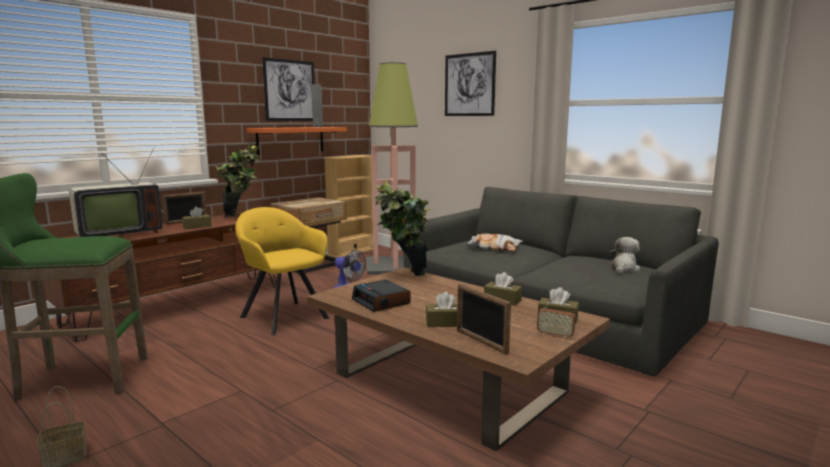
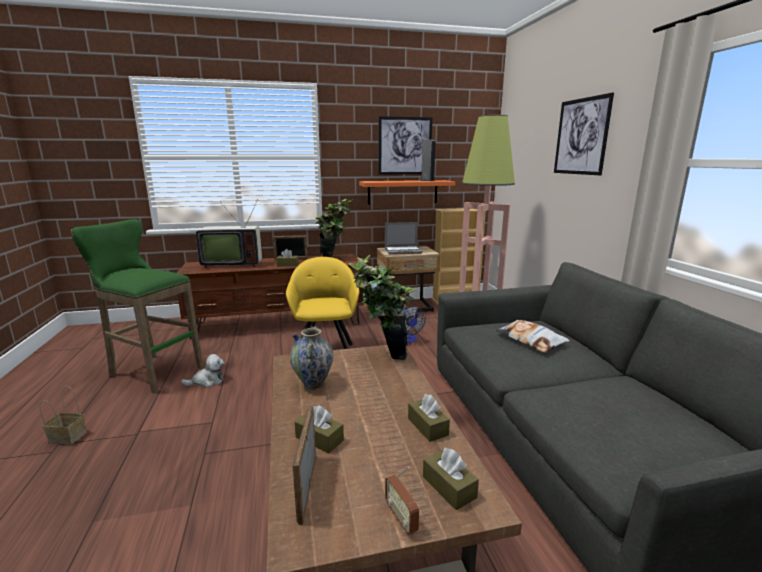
camera: 35 degrees right, 5 degrees up
(305, 202) = (403, 251): none -> laptop
(381, 302) = (313, 384): alarm clock -> vase
(623, 269) = (670, 430): plush toy -> plush toy (207, 381)

